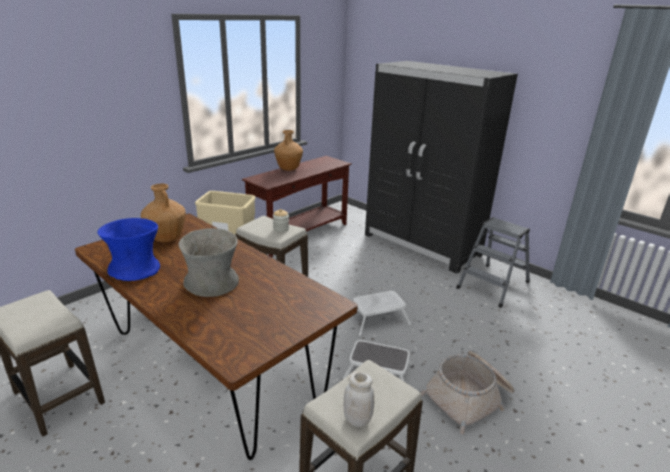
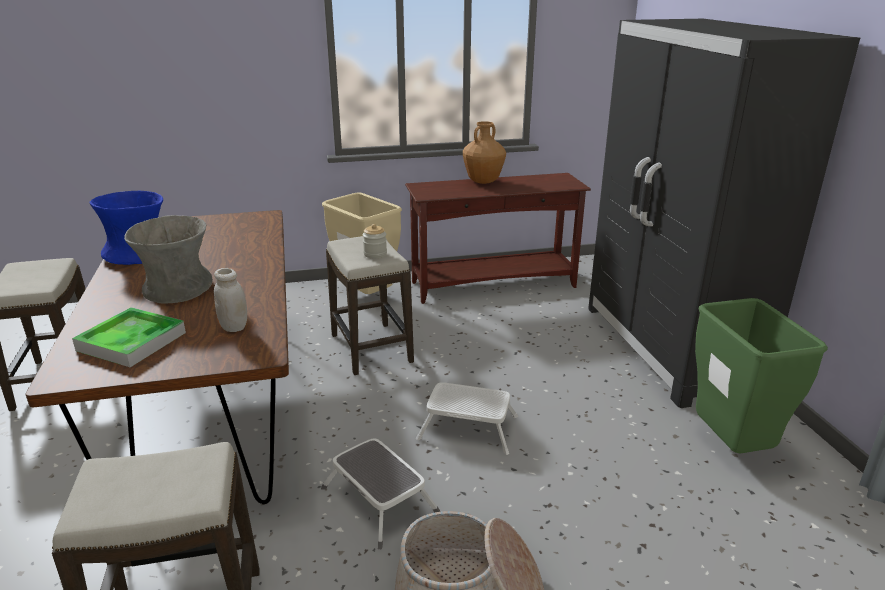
camera: 35 degrees right, 0 degrees up
(167, 239) = (214, 231): brown vase -> none
(242, 325) = (132, 341): none -> tray
(357, 419) = (101, 502): white jar -> white jar (234, 327)
(493, 284) = (731, 448): grey step ladder -> green trash can

